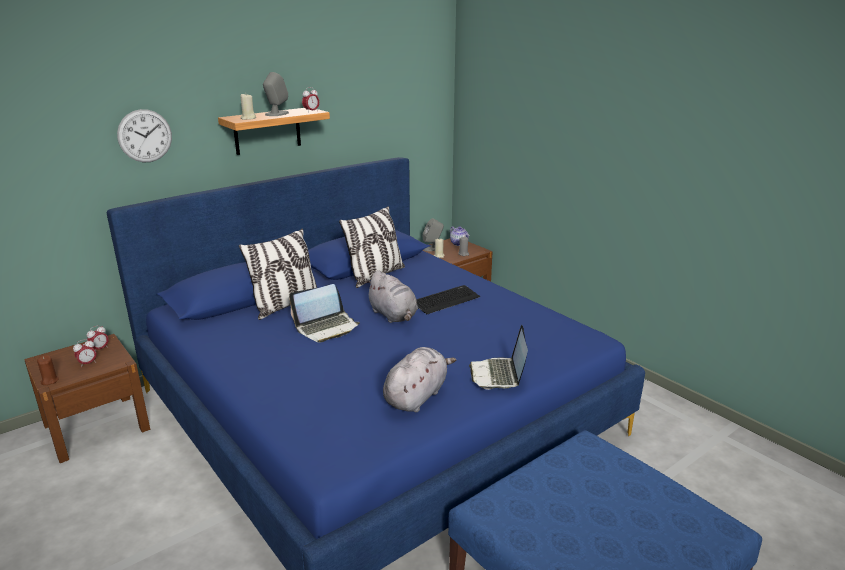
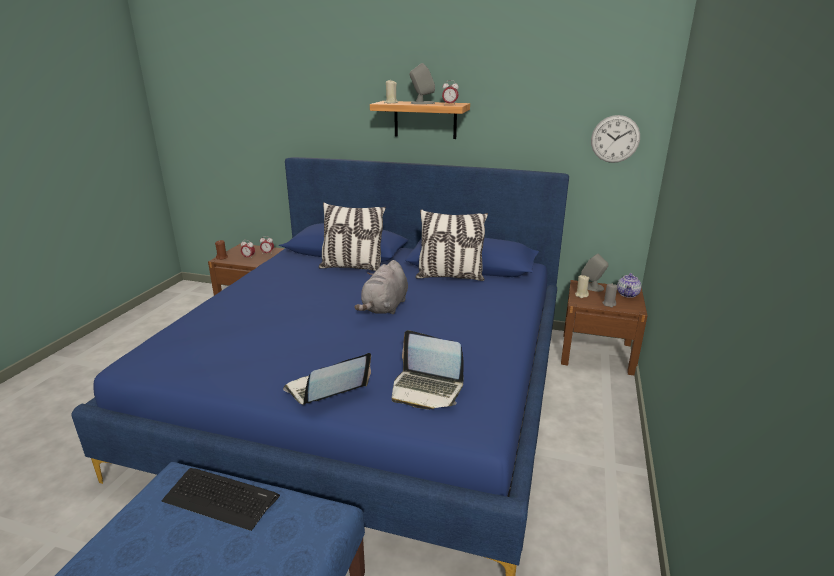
camera: 55 degrees right, 0 degrees up
(145, 136) = (326, 107): wall clock -> wall clock (615, 139)
(327, 327) = (331, 291): laptop -> laptop (426, 390)
(417, 396) = (253, 362): grey plush toy -> none
(445, 300) = (444, 318): keyboard -> keyboard (221, 498)

